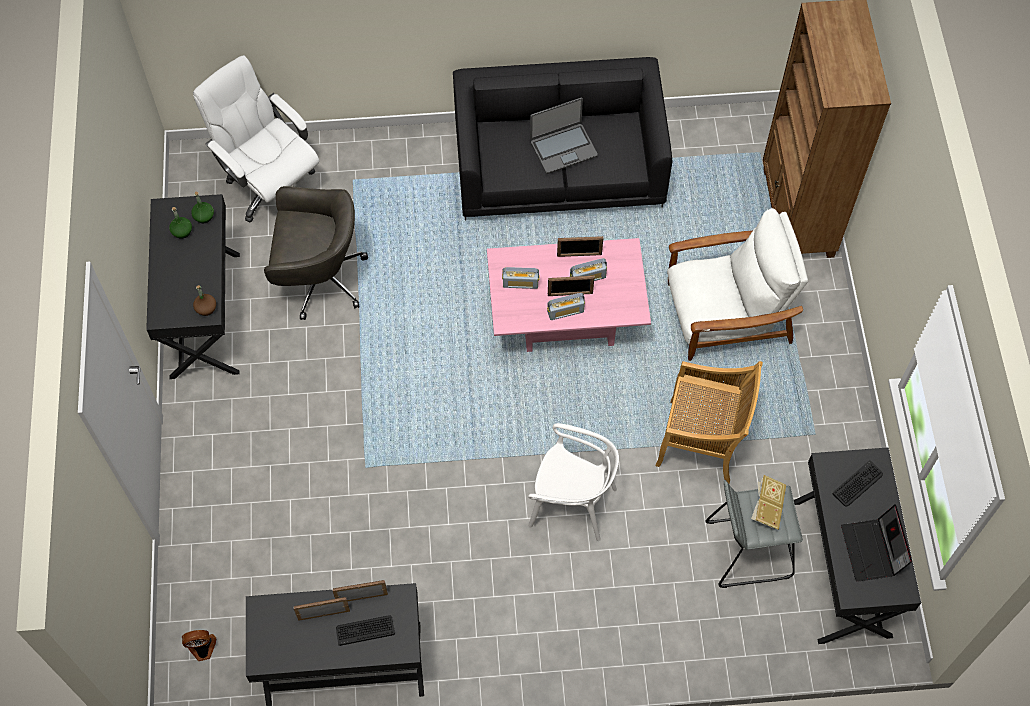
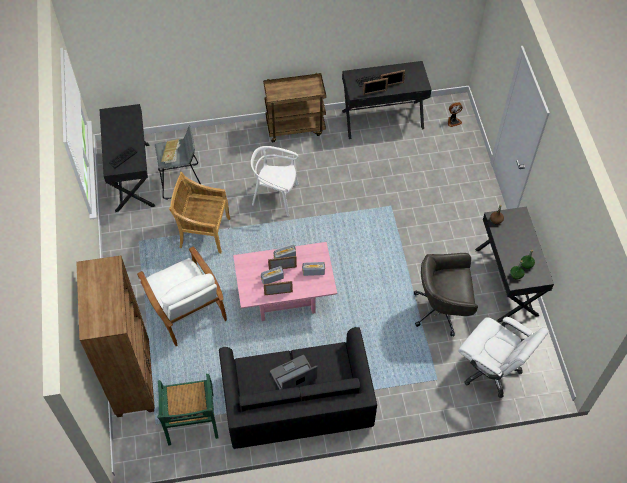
camera: 175 degrees right, 5 degrees down
(523, 660) = (295, 127): none -> brown cart
(709, 153) = (191, 420): none -> green chair
(726, 313) = (185, 307): white armchair -> white armchair turned 105 degrees counterclockwise
(872, 551) = (120, 128): laptop -> none

